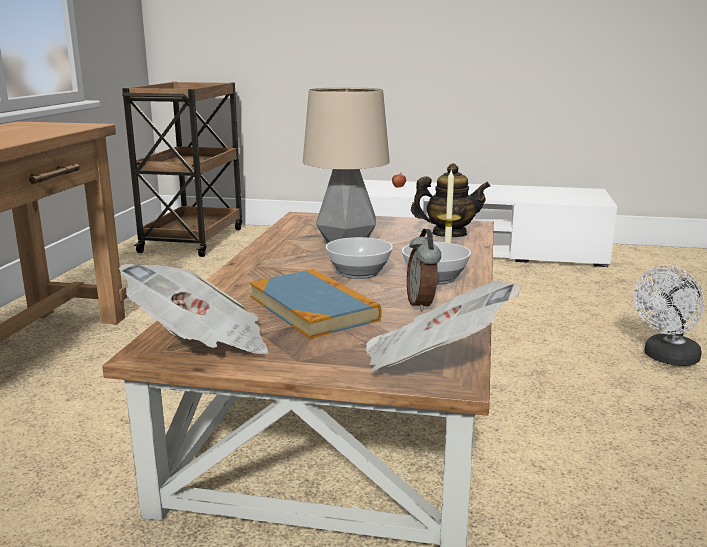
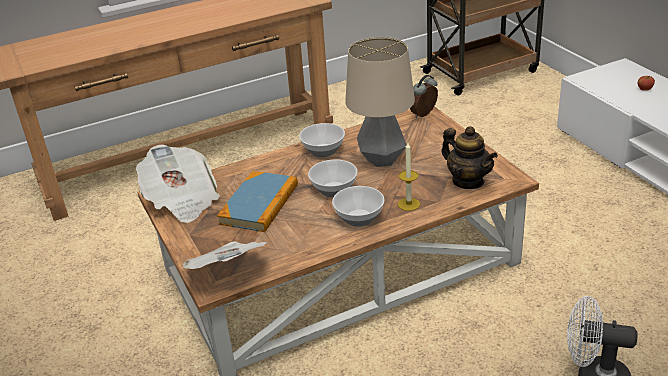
camera: 55 degrees right, 15 degrees up
(272, 257) = (323, 150): none -> bowl
(422, 304) = (306, 233): alarm clock -> alarm clock (424, 115)

